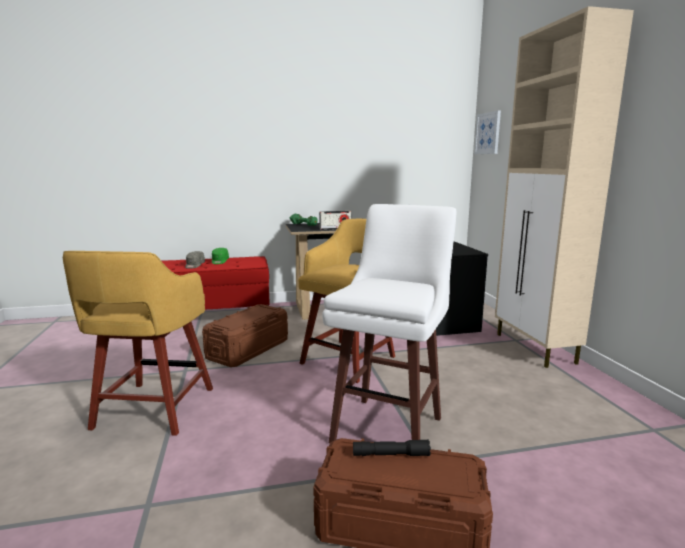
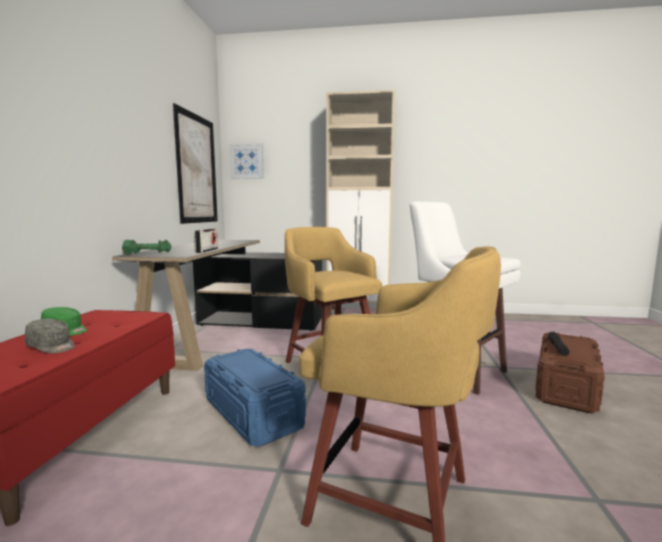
camera: 70 degrees left, 5 degrees down
(248, 349) = (253, 413): brown storage box -> blue storage box
(416, 149) = (197, 169): none -> picture

